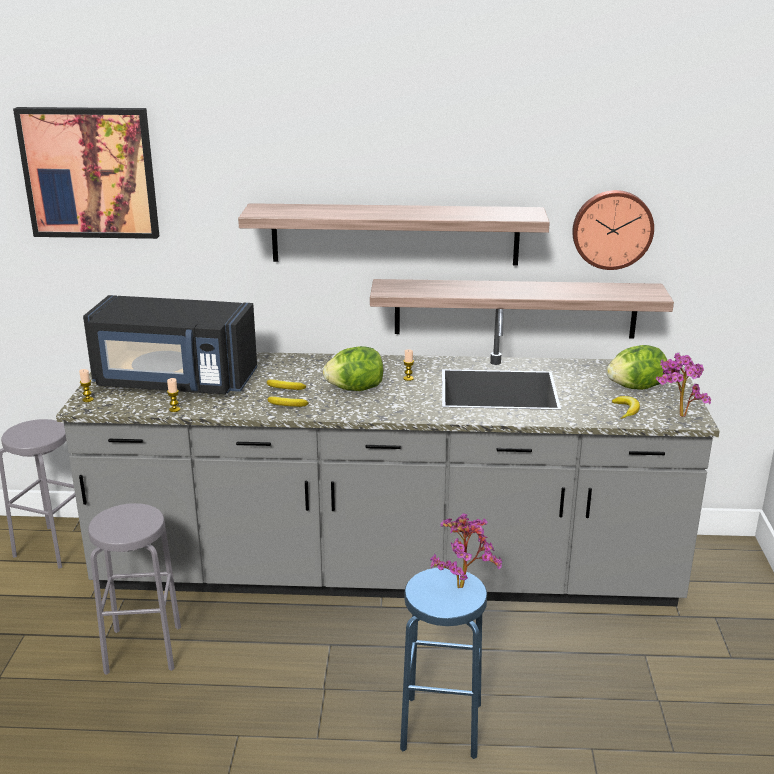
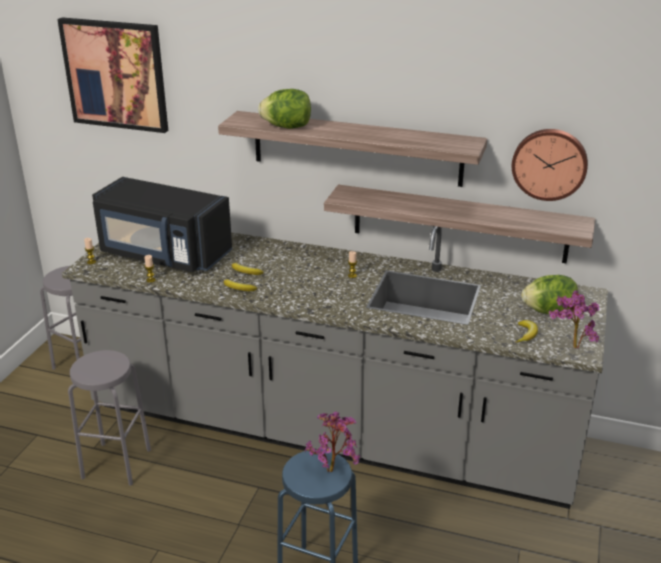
camera: 15 degrees right, 5 degrees up
(355, 389) = (303, 280): lettuce -> lettuce (287, 127)

